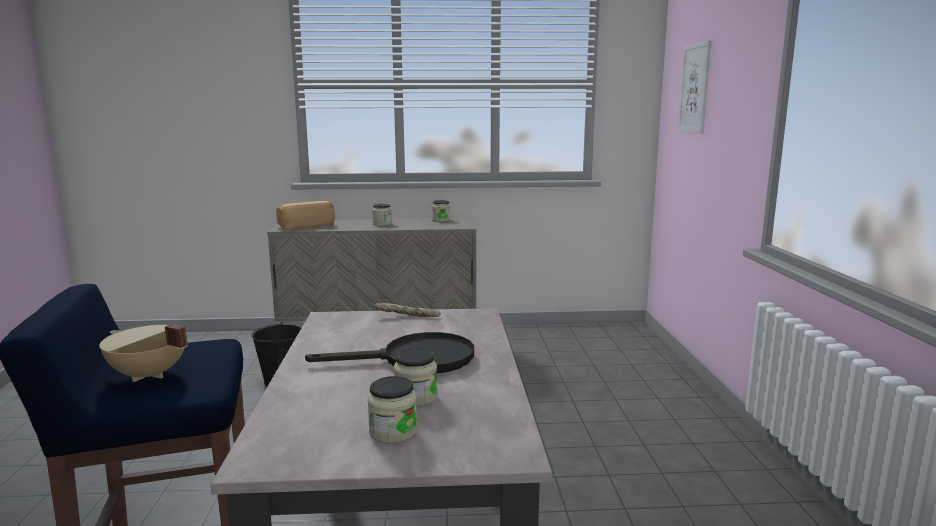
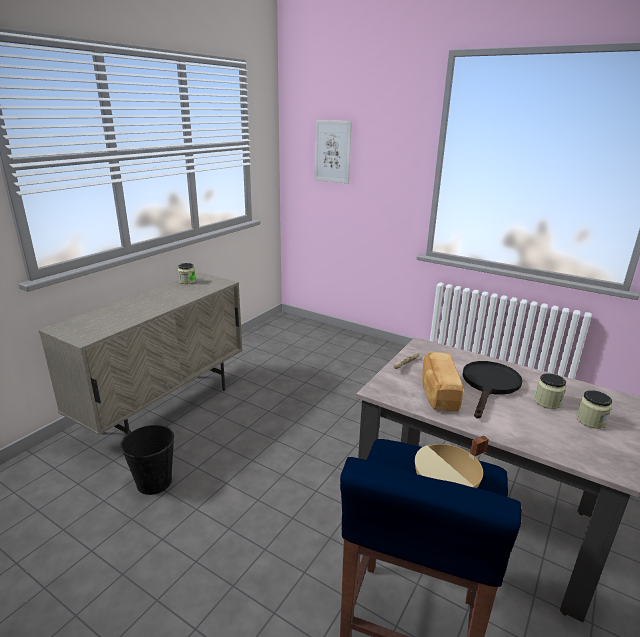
camera: 55 degrees left, 10 degrees up
(306, 226) = (94, 327): bread -> bread (438, 393)
(382, 224) = (158, 301): jar -> none

